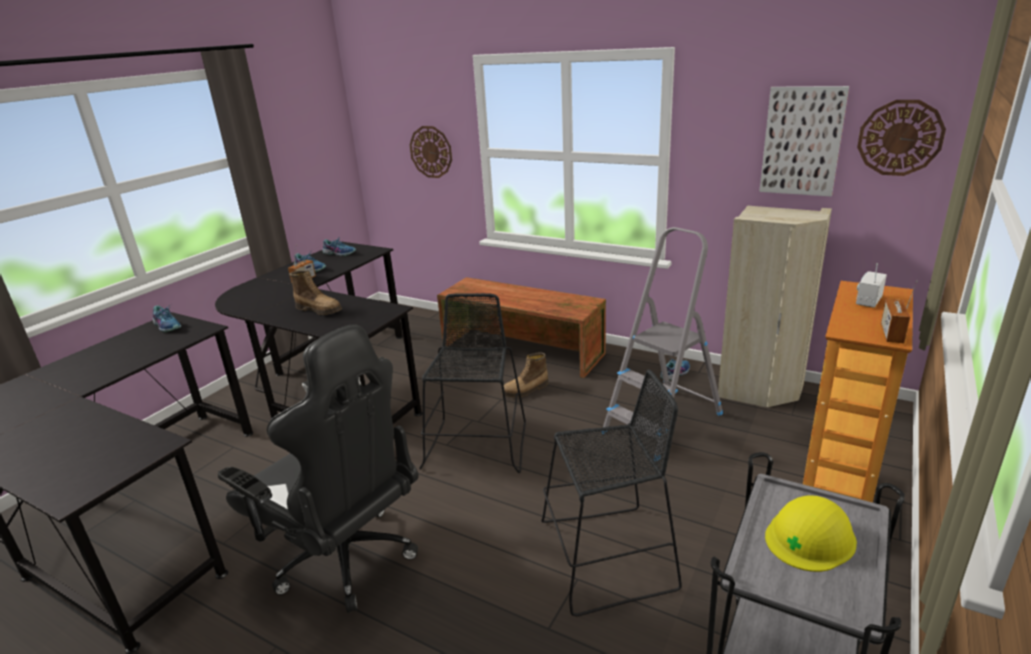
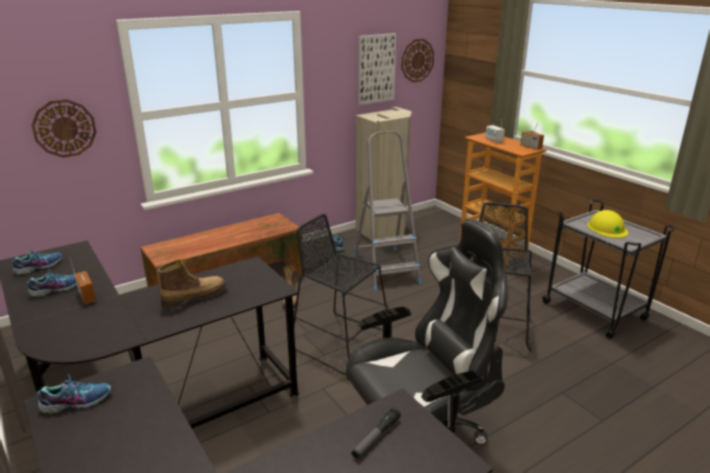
camera: 65 degrees left, 0 degrees up
(114, 445) = (376, 437): none -> flashlight

